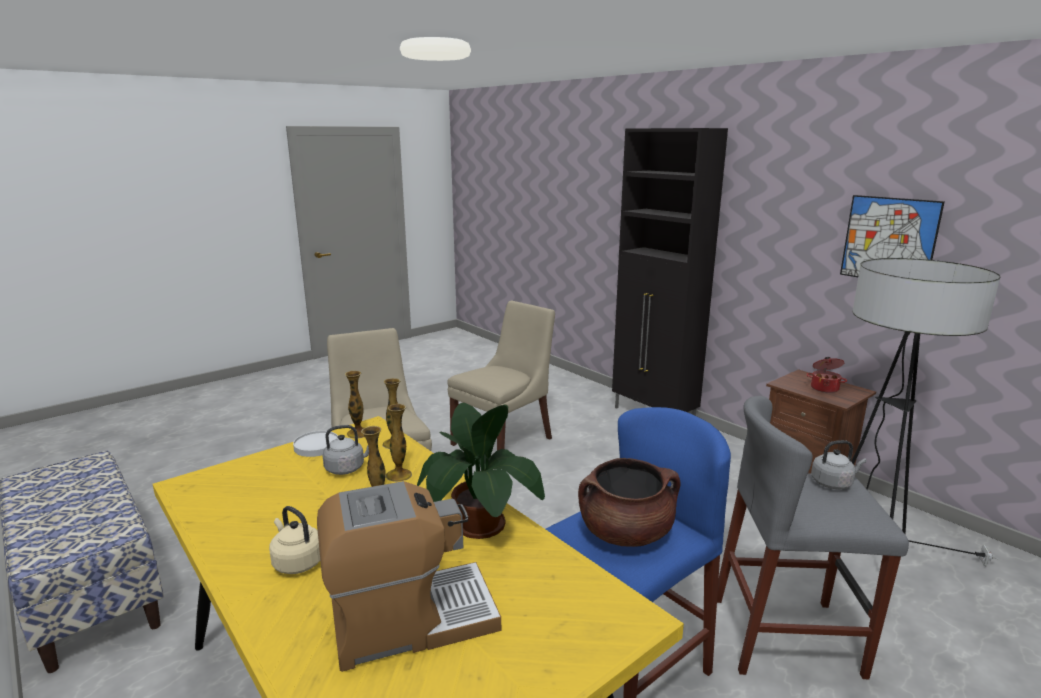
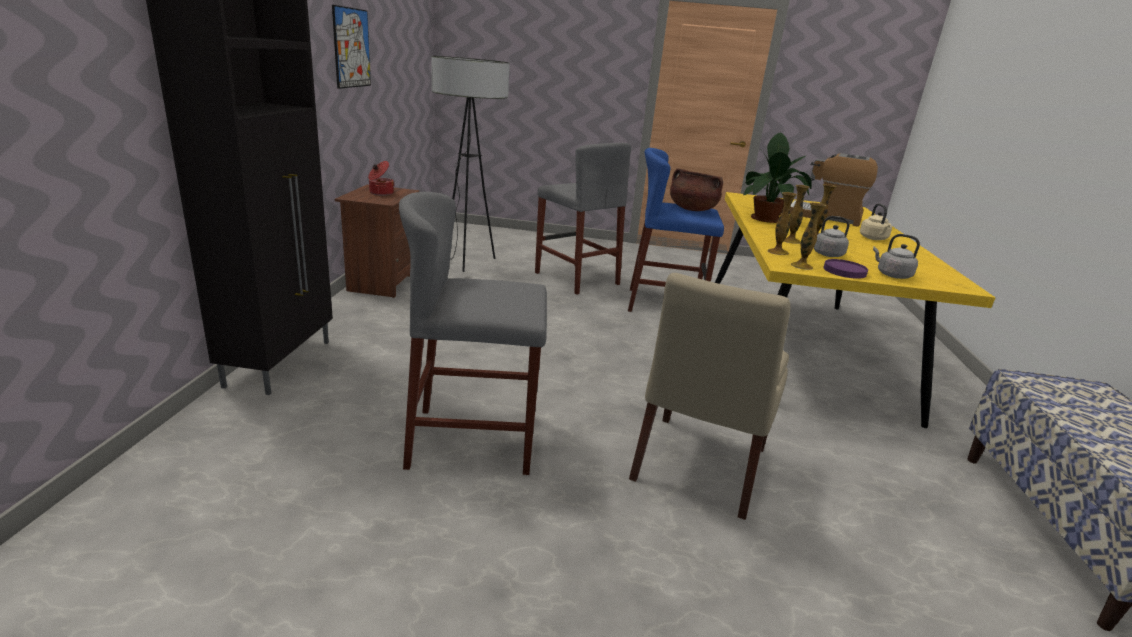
camera: 135 degrees left, 5 degrees up
(316, 446) = (845, 271): white plate -> purple plate
(504, 440) = (473, 440): beige chair -> grey stool
(833, 483) = (562, 185): grey kettle -> grey kettle (891, 275)

